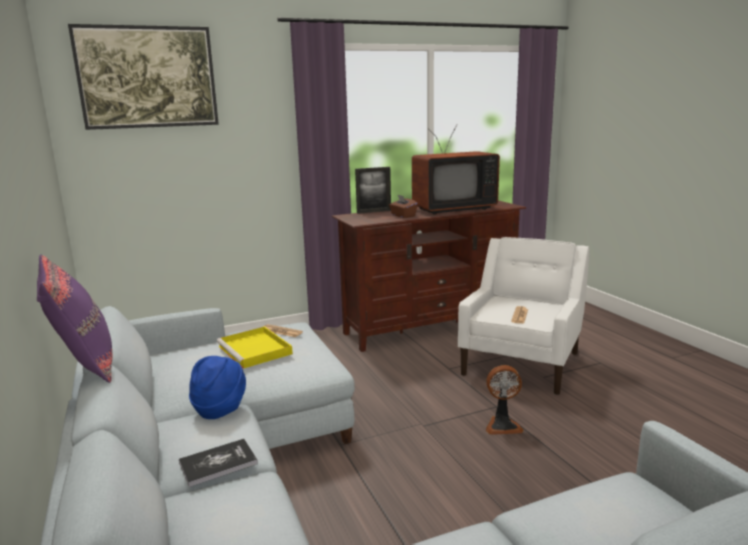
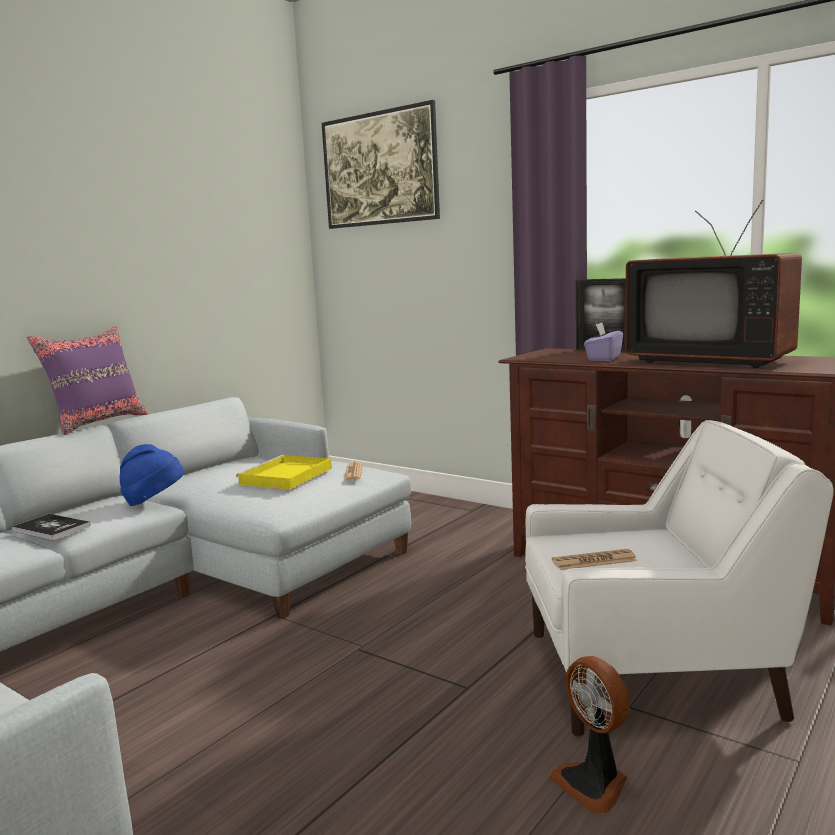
camera: 60 degrees right, 5 degrees down
(403, 216) = (603, 358): brown tissue box -> purple tissue box
(502, 425) = (412, 706): fan -> fan (593, 783)

